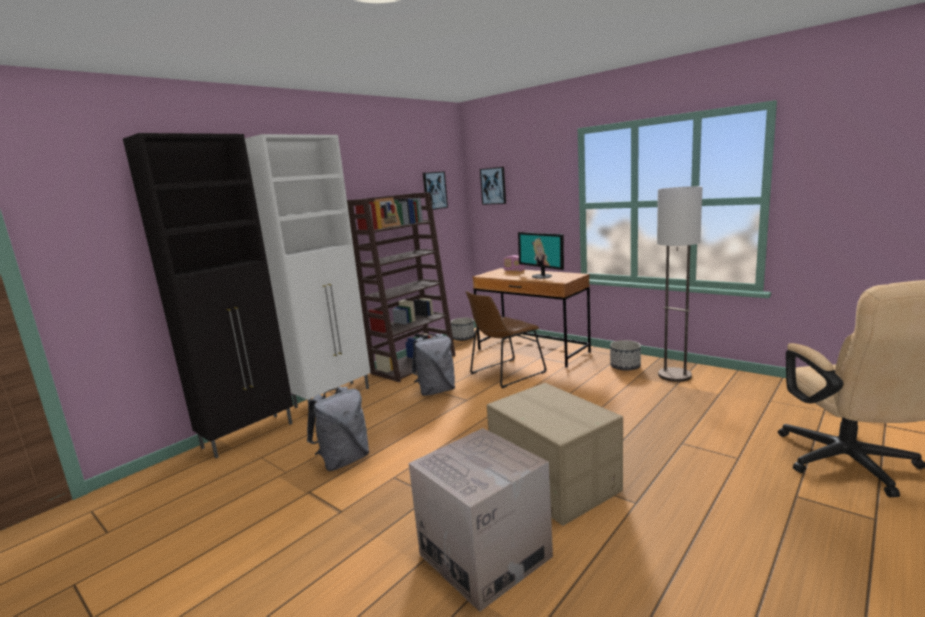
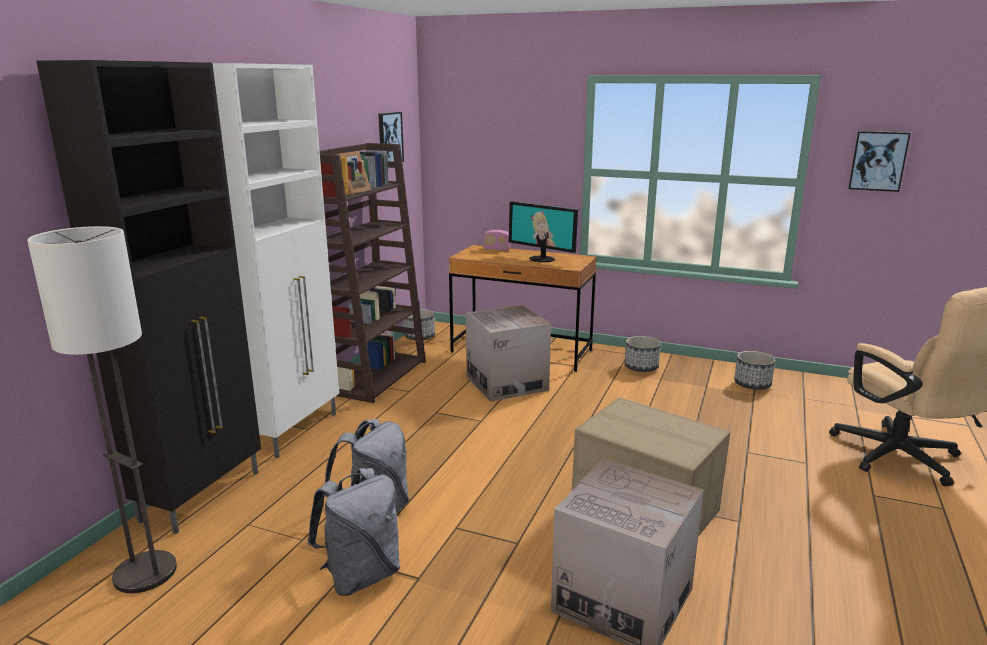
camera: 20 degrees left, 5 degrees up
(436, 391) = (433, 411): grey backpack -> grey backpack (361, 576)
(493, 186) = (463, 135): picture -> picture (878, 161)
(505, 374) = (506, 383): brown chair -> cardboard box
(675, 375) = (699, 375): floor lamp -> floor lamp (146, 573)
(723, 386) = (752, 384): none -> planter

